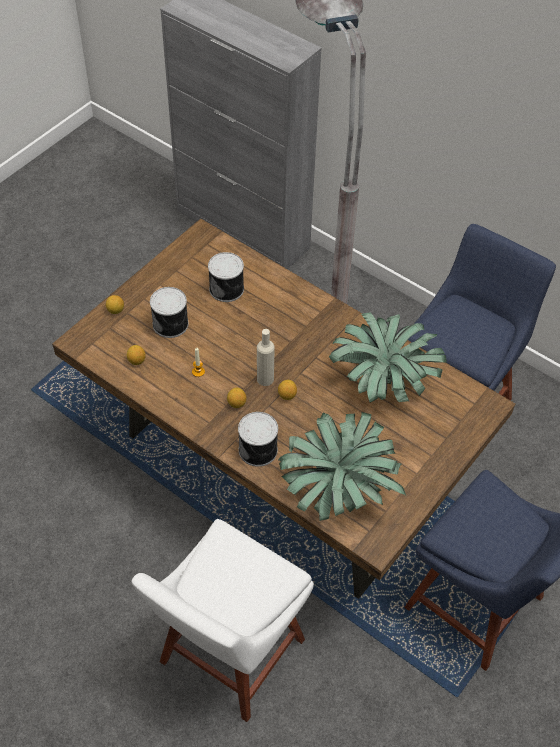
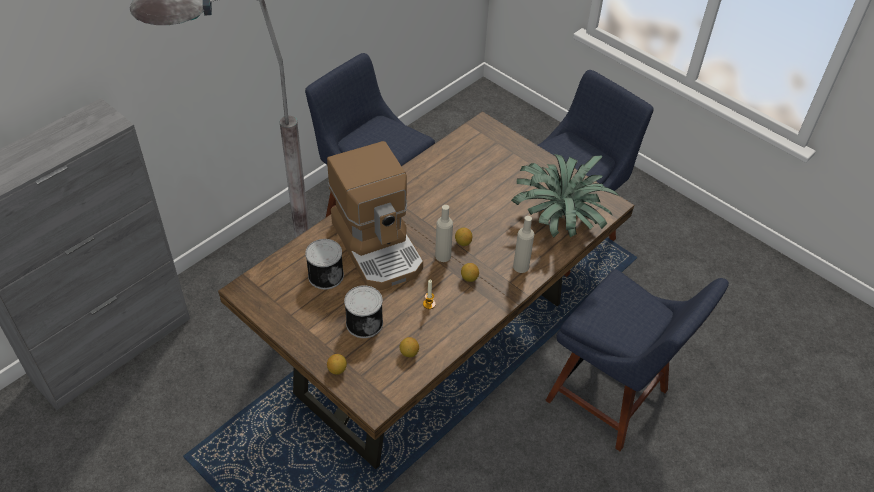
camera: 85 degrees left, 5 degrees down
(228, 656) = (612, 399): white chair -> blue chair
(259, 449) = (521, 266): can -> beige bottle
(271, 325) = (378, 246): none -> coffee machine
(382, 381) = (453, 180): potted plant -> none

